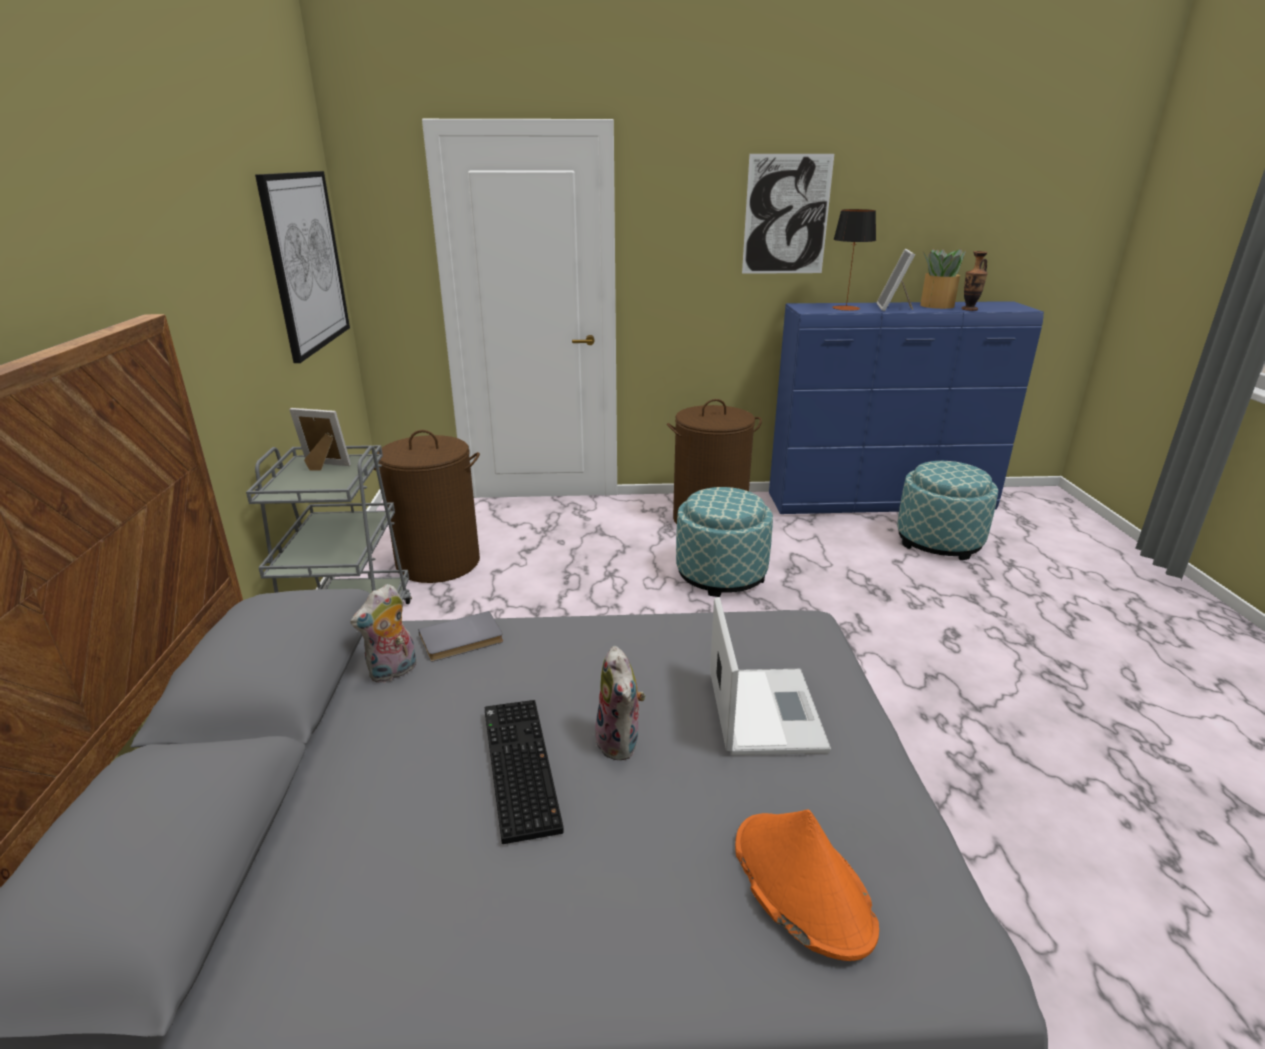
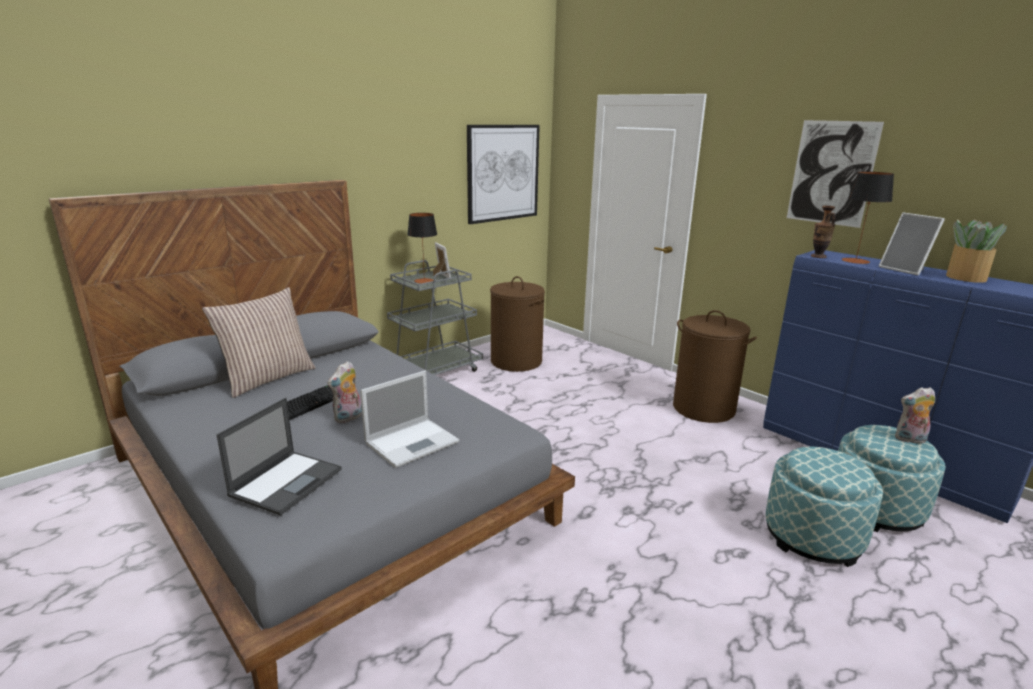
camera: 50 degrees right, 5 degrees down
(317, 483) = (424, 281): none -> table lamp
(327, 788) = (268, 378): none -> pillow
(393, 672) = (346, 360): plush toy -> plush toy (910, 440)
(462, 640) = (384, 363): grey book -> none
(721, 574) = (646, 436): ottoman -> ottoman (813, 536)
(801, 883) = (287, 481): orange hat -> laptop
(893, 308) = (905, 270): picture frame -> picture frame turned 90 degrees counterclockwise
(969, 309) = (990, 287): vase -> vase (818, 256)

